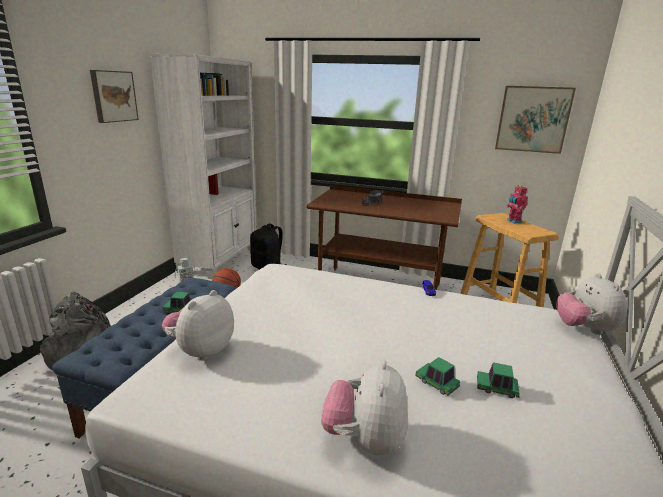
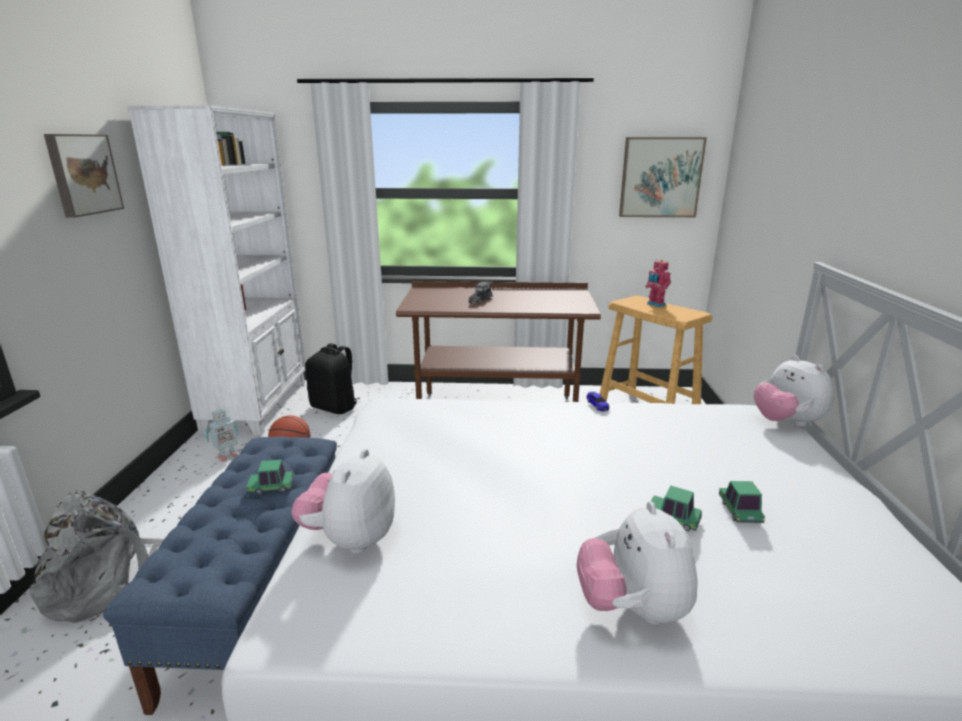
camera: 15 degrees left, 0 degrees up
(496, 388) = (739, 510): toy car -> toy car turned 90 degrees clockwise

